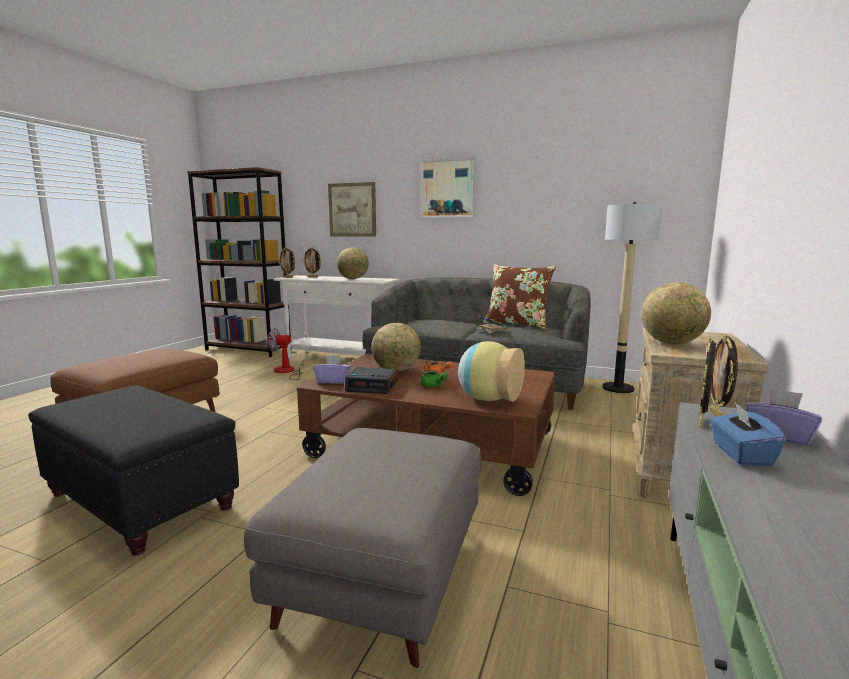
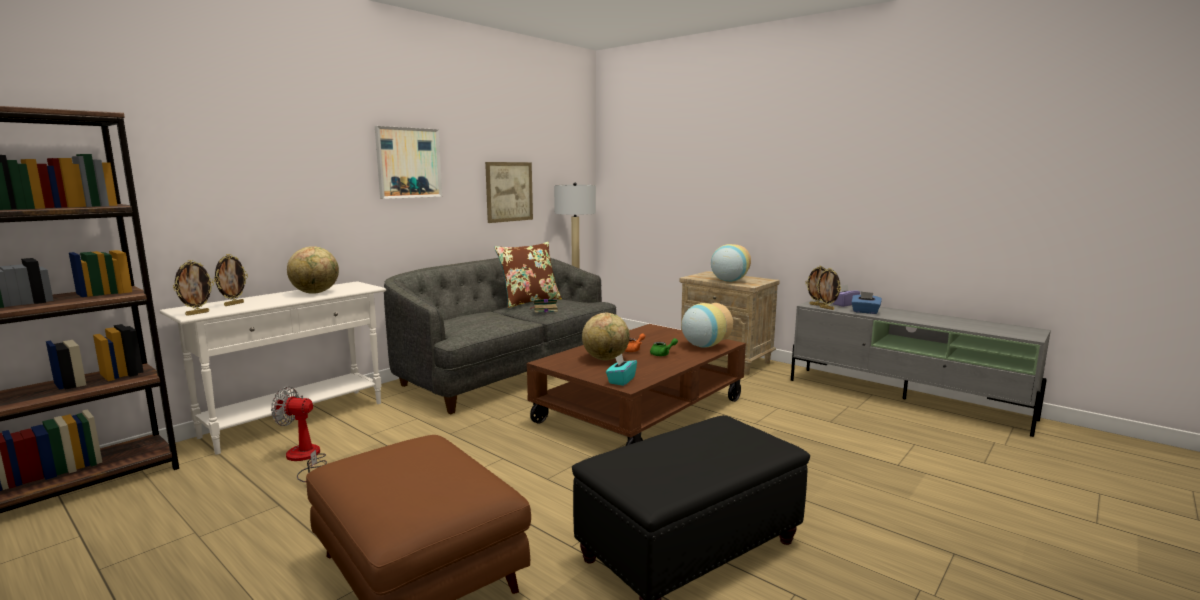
camera: 70 degrees left, 0 degrees up
(287, 372) = (304, 458): fan -> fan turned 75 degrees clockwise
(333, 381) = (621, 380): purple tissue box -> turquoise tissue box
(352, 210) = (271, 189): picture -> picture (509, 191)
(373, 386) = (649, 370): alarm clock -> none
(381, 573) = (818, 450): grey ottoman -> none
(672, 343) = (729, 281): globe -> vase

